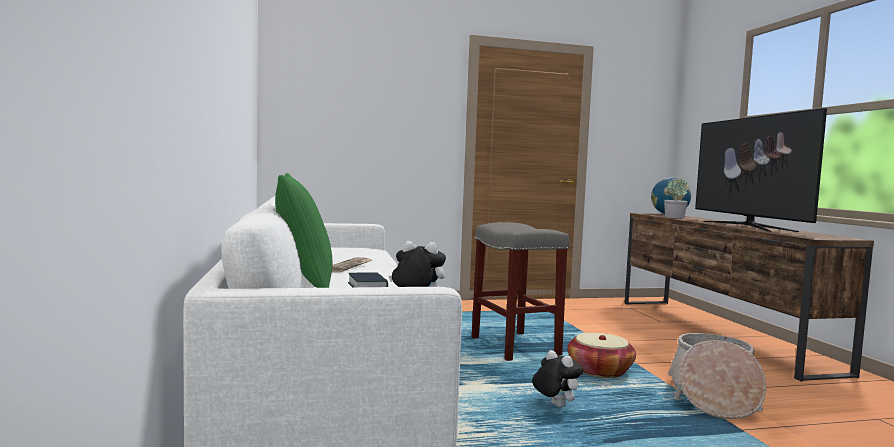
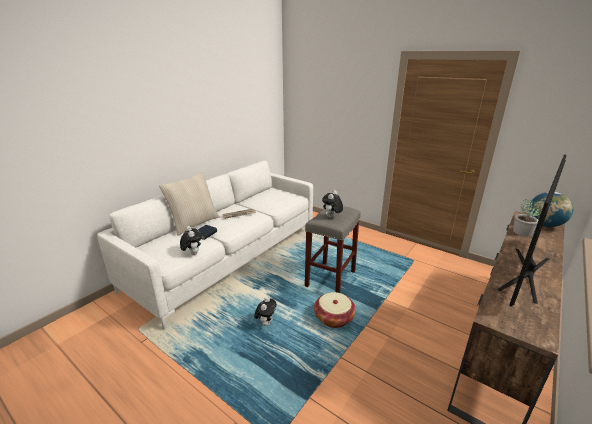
camera: 50 degrees right, 20 degrees up
(304, 284) = (194, 223): green pillow -> beige pillow
(524, 228) = (331, 217): none -> plush toy
(713, 397) = (350, 373): basket -> none

